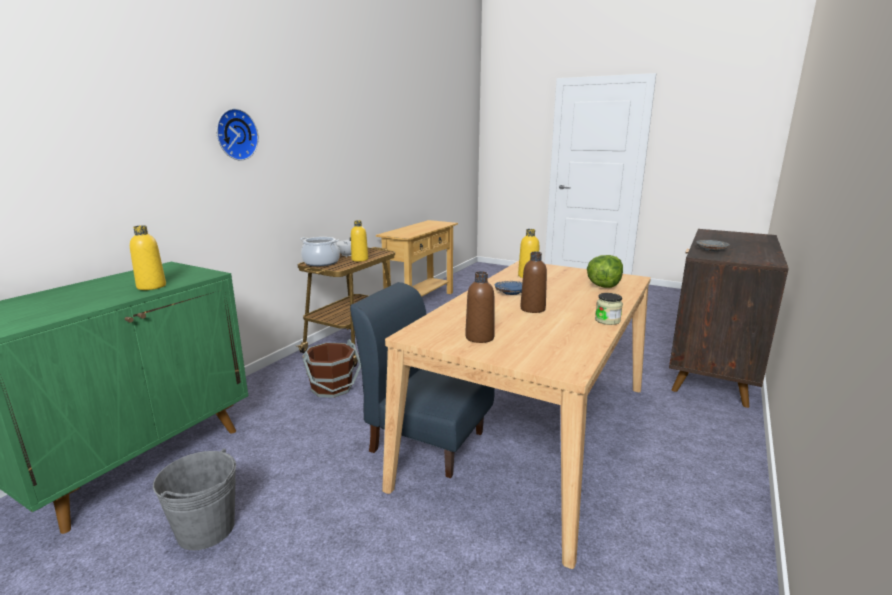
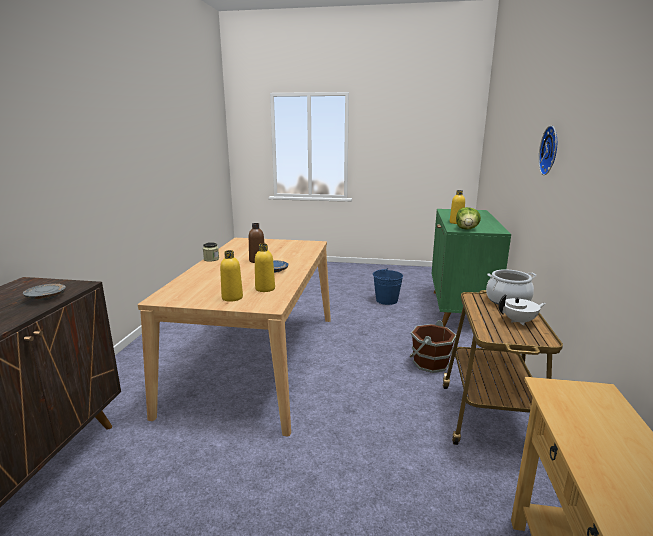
camera: 160 degrees right, 0 degrees up
(206, 529) = (386, 300): grey bucket -> blue bucket
(360, 259) = (483, 312): yellow bottle -> yellow bottle (232, 298)
(427, 441) = (325, 342): blue chair -> none
(479, 337) = (282, 245): brown bottle -> none
(603, 286) = (197, 285): lettuce -> lettuce (467, 229)

